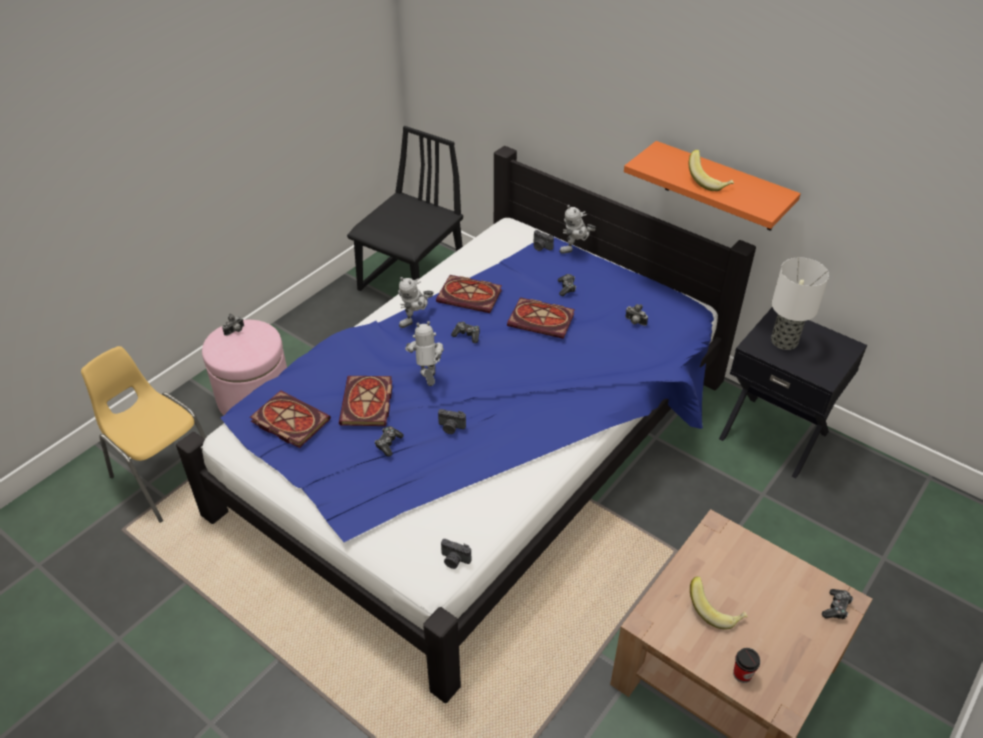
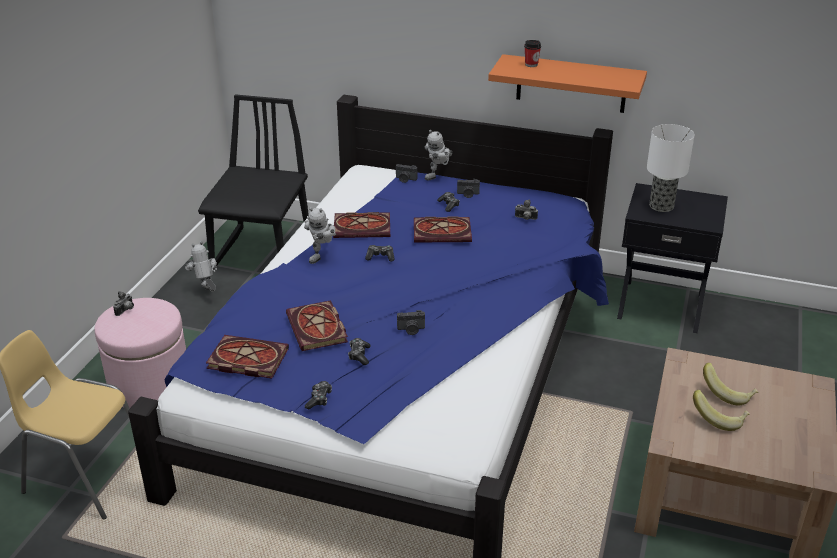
camera: 20 degrees left, 10 degrees down
(428, 380) = (365, 298): toy robot -> toy robot (207, 292)
(454, 560) = (477, 433): camera -> camera (468, 194)
(708, 182) = (568, 74): banana -> banana (727, 393)
(742, 674) = (769, 459): cup -> cup (531, 64)
(836, 608) = (811, 392): game controller -> game controller (319, 399)

